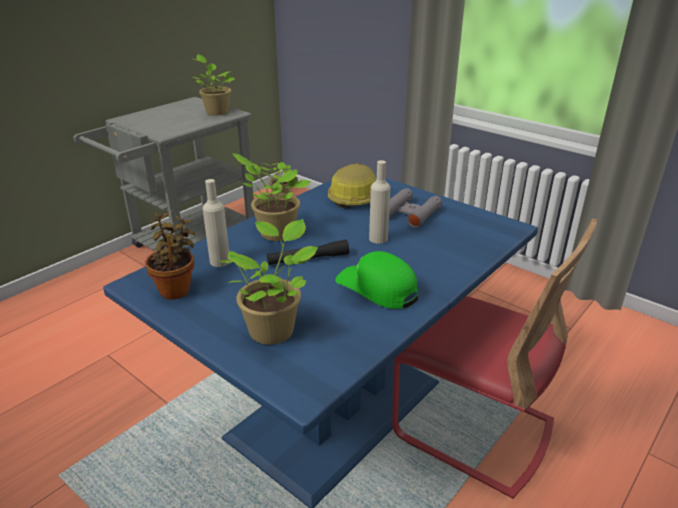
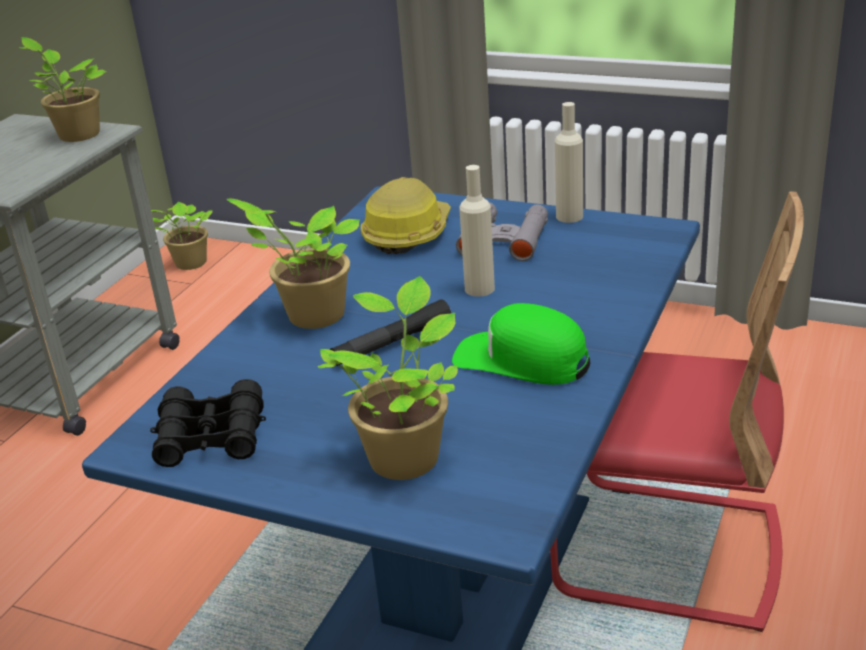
camera: 15 degrees left, 0 degrees up
(176, 289) = (211, 437): potted plant -> black binoculars
(220, 261) = (253, 379): beige bottle -> beige bottle (569, 216)

